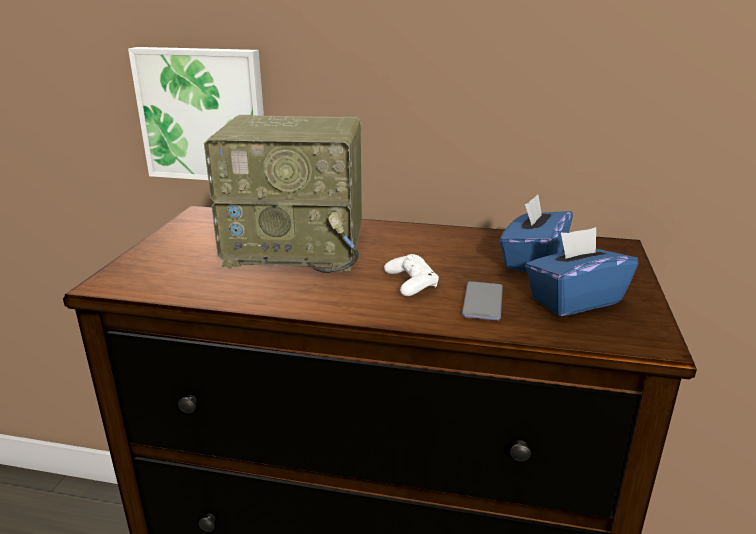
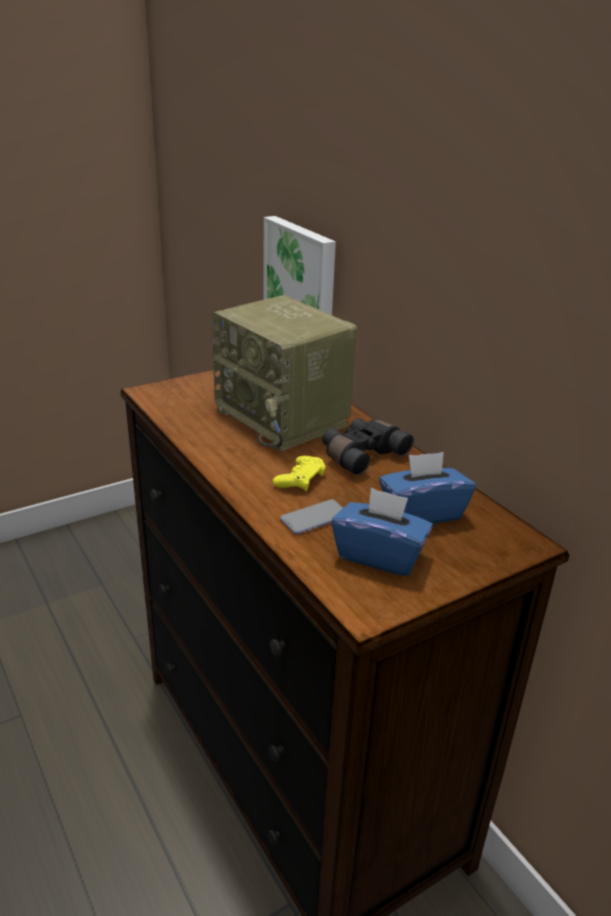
camera: 45 degrees right, 5 degrees up
(411, 282) = (300, 479): white game controller -> yellow game controller
(414, 245) = (361, 455): none -> black binoculars

